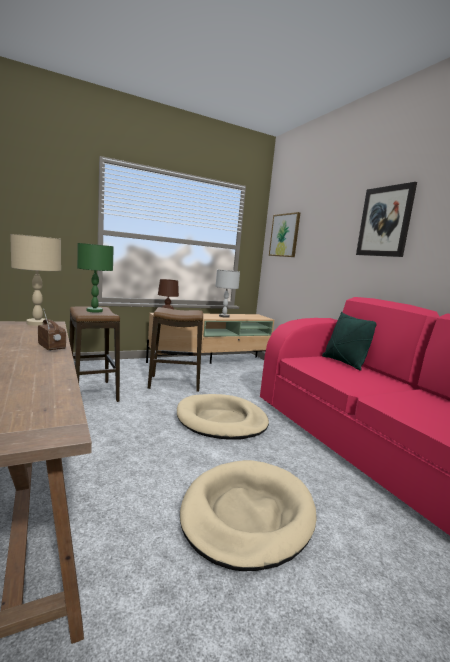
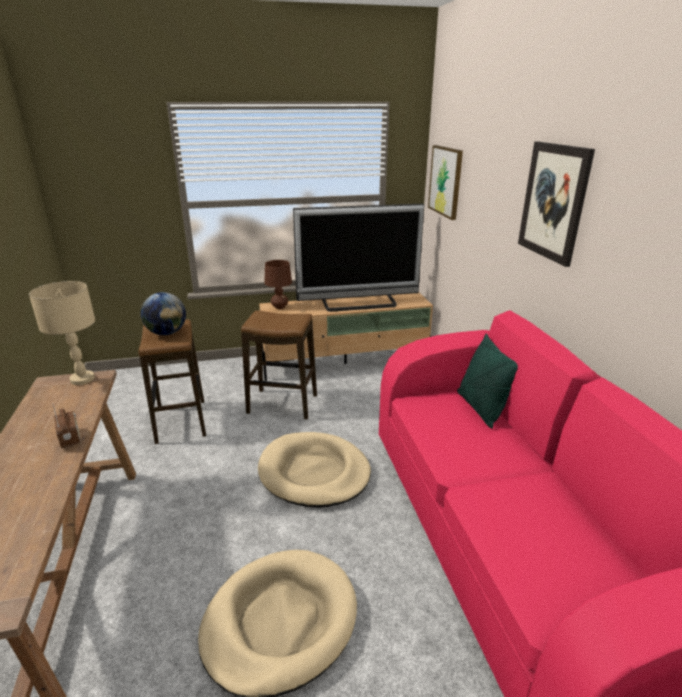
camera: 15 degrees right, 15 degrees up
(94, 311) = (166, 333): green table lamp -> globe
(224, 316) = (359, 303): grey table lamp -> television

